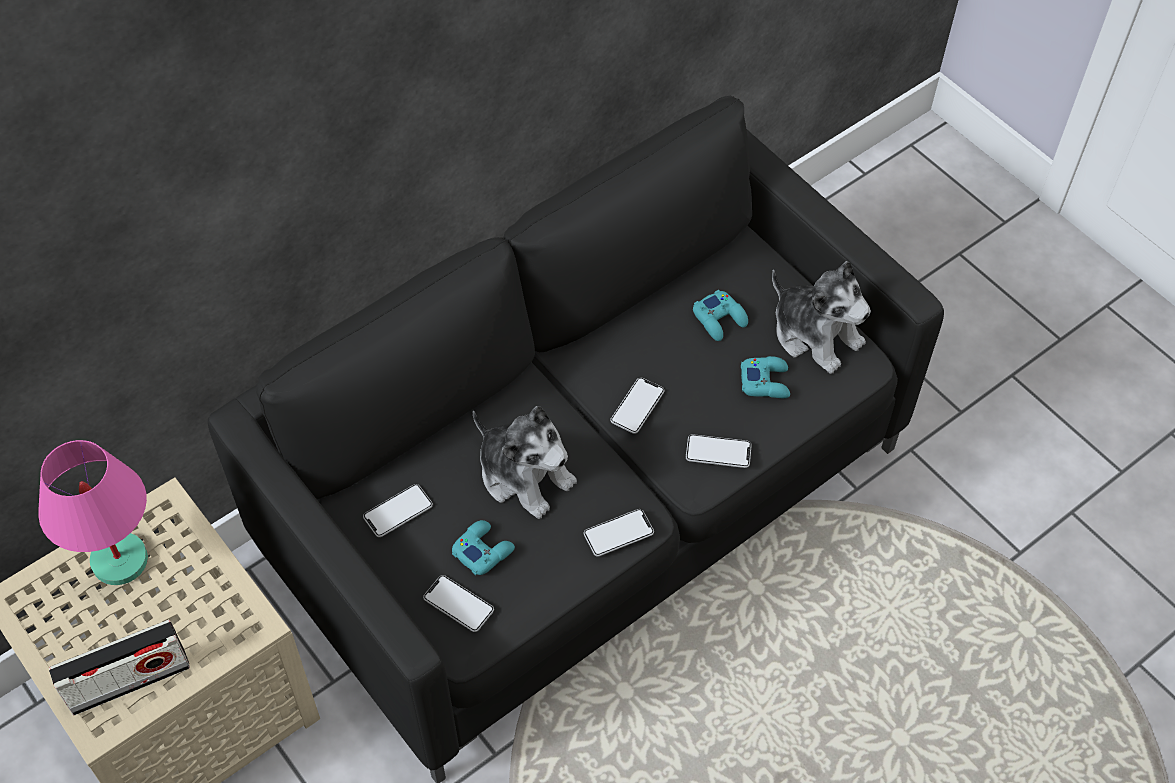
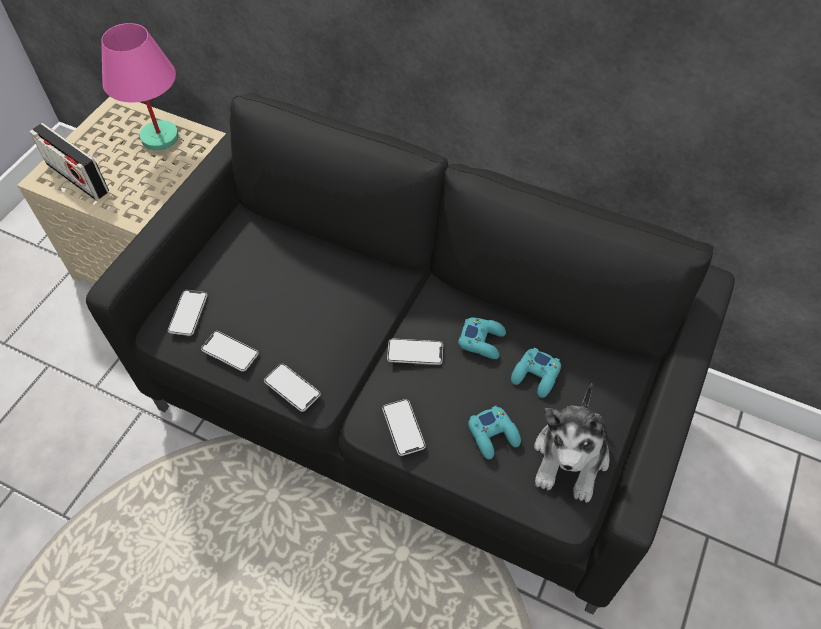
camera: 65 degrees right, 0 degrees up
(398, 511) = (248, 247): phone -> phone (230, 351)
(483, 550) = (237, 308): turquoise game controller -> turquoise game controller (482, 340)
(524, 475) = (314, 306): plush toy -> none

